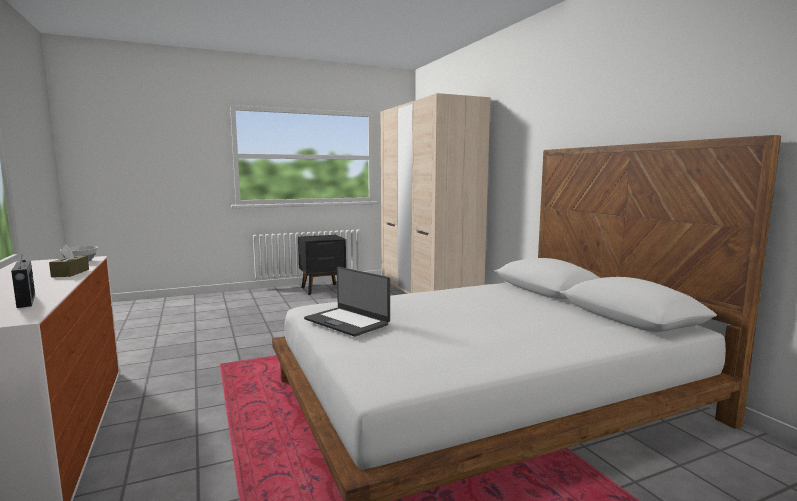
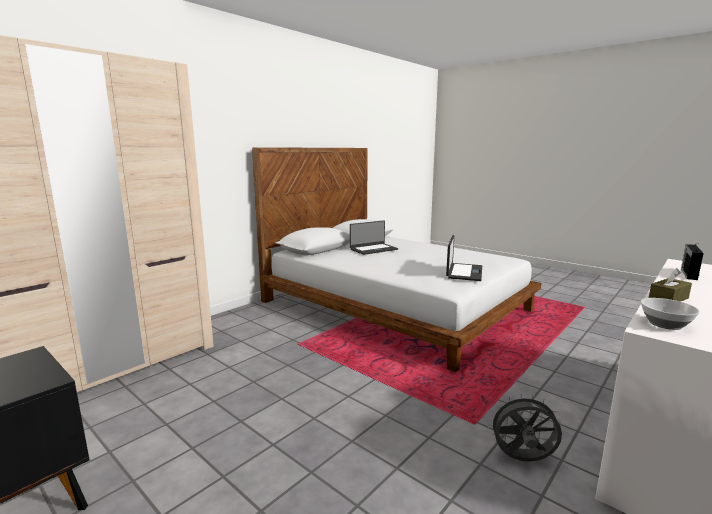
camera: 115 degrees left, 5 degrees up
(173, 366) = (522, 460): none -> grey fan
(528, 309) = (373, 249): none -> laptop

